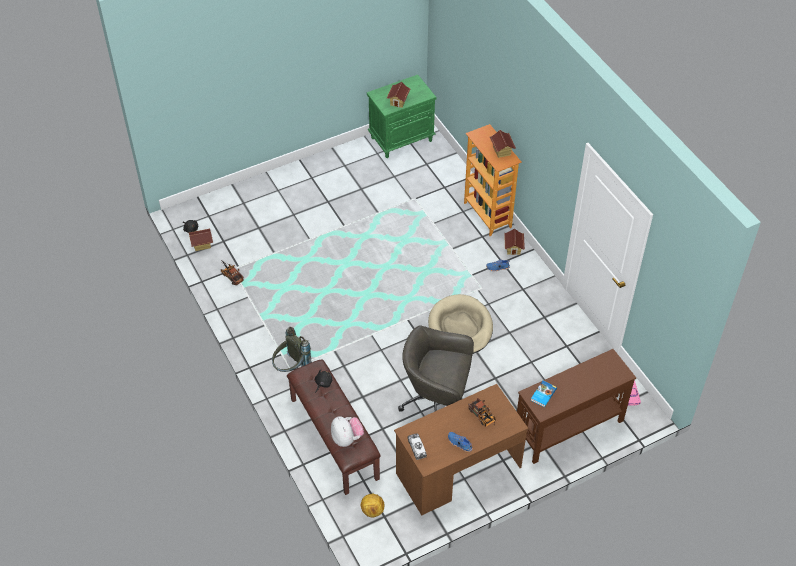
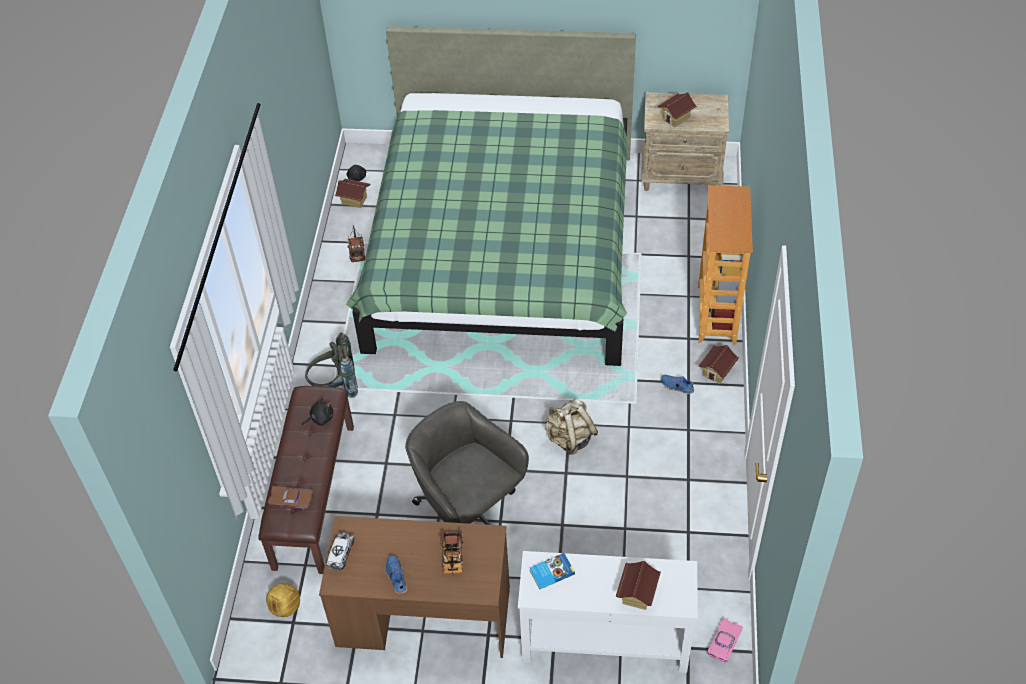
camera: 35 degrees right, 0 degrees up
(327, 234) = (502, 250): none -> green bed
(347, 438) = (292, 499): plush toy -> brown toy car
(402, 139) = (682, 175): green nightstand -> beige nightstand
(460, 327) = (570, 438): beige dog bed -> beige backpack
(501, 151) = (737, 227): toy house -> toy house (637, 594)
(568, 428) = (604, 640): brown console table -> white console table

